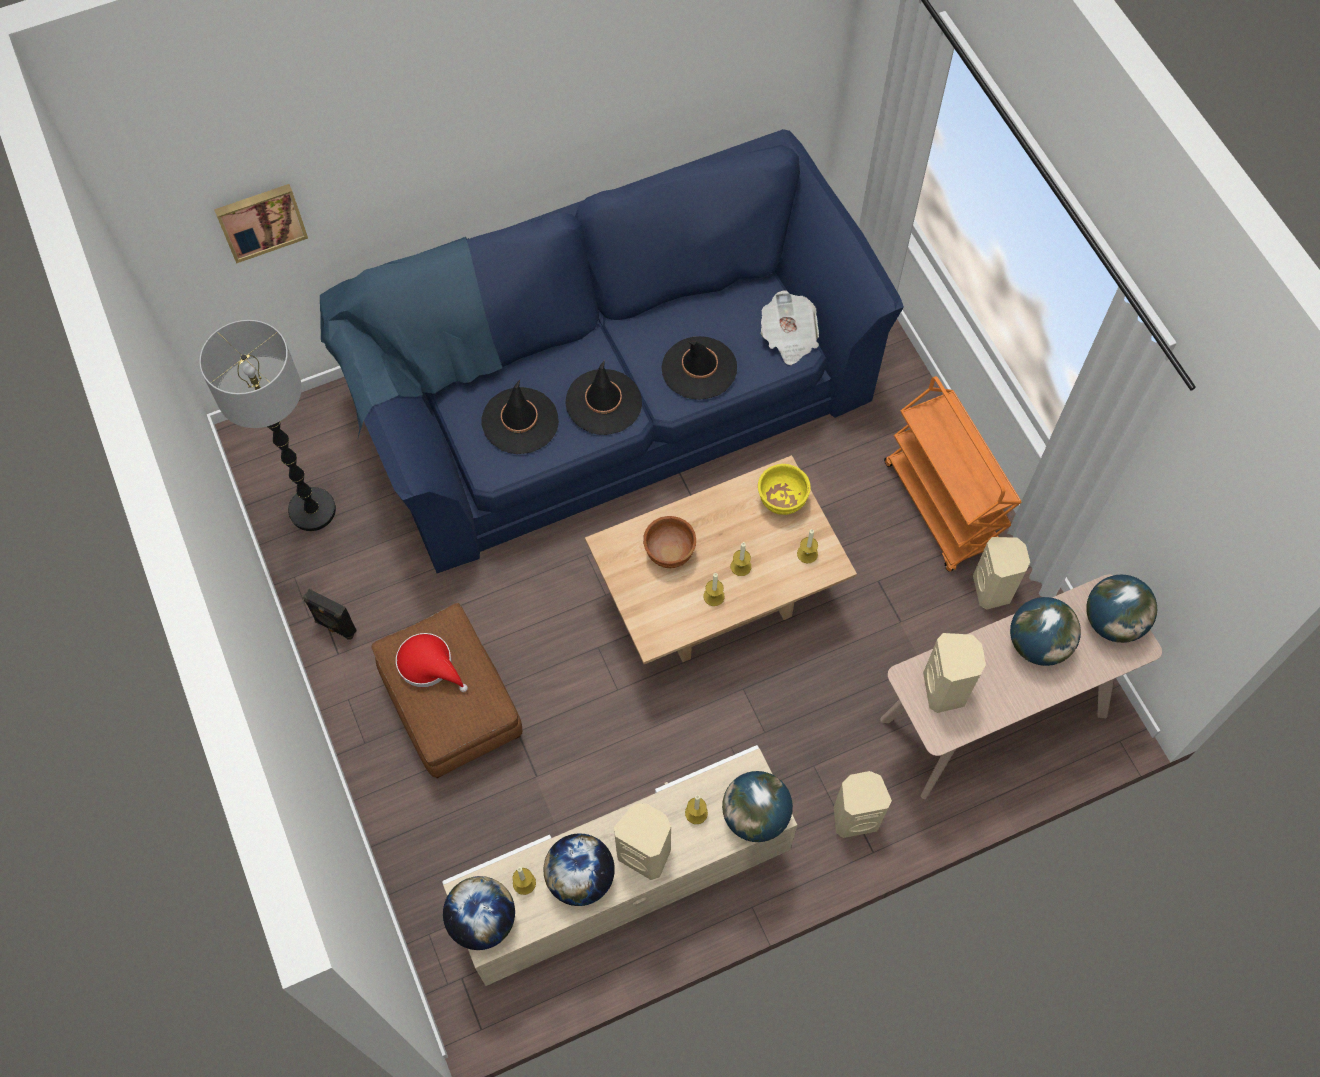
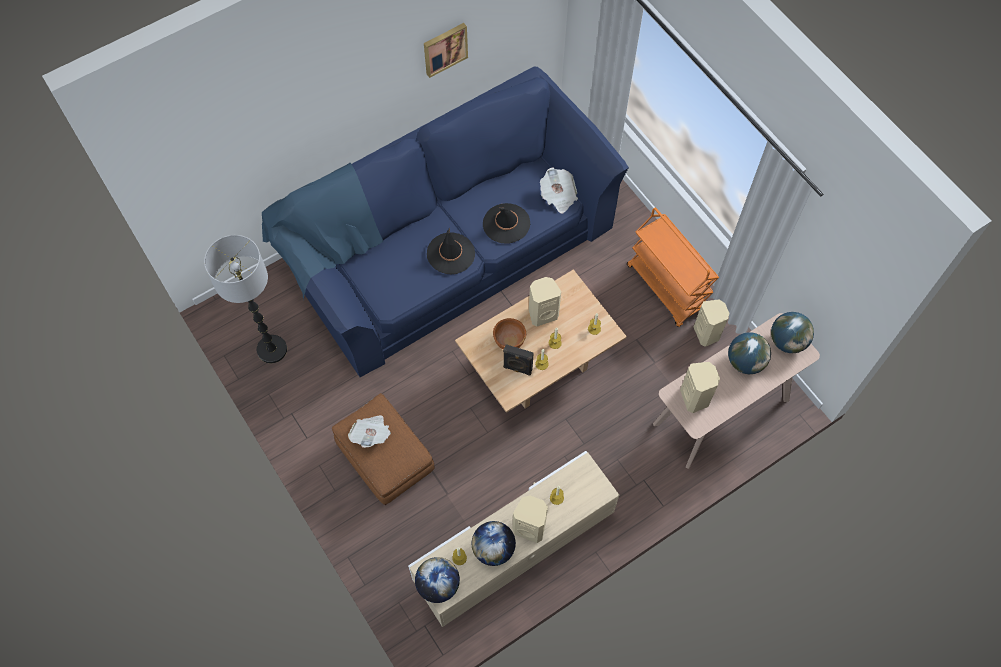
camera: 10 degrees left, 0 degrees up
(260, 220) = (223, 171): picture -> picture (444, 48)
(335, 627) = (301, 421): black speaker -> black speaker (517, 369)
(429, 665) = (371, 434): red hat -> newspaper
(520, 421) = (400, 273): black hat -> none
(755, 815) = (593, 493): globe -> none
(781, 500) = (572, 298): yellow bowl -> none
(855, 816) = (648, 486): beige speaker -> beige speaker (542, 313)

